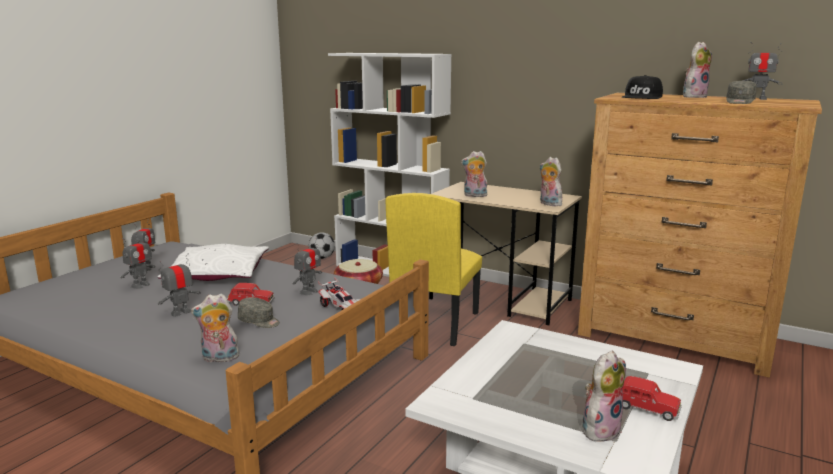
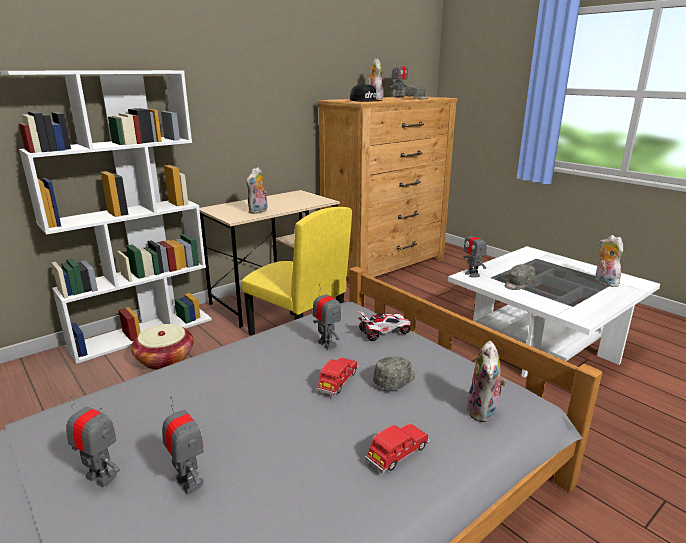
camera: 70 degrees left, 5 degrees up
(180, 312) = (337, 438): toy robot -> toy robot (472, 274)
(218, 274) = (209, 402): white pillow -> none
(322, 257) = (32, 369): football -> none
(517, 361) = (518, 284): none -> grey cap
(548, 204) = (314, 199): plush toy -> none
(645, 409) = (579, 268): red toy car -> red toy car (397, 455)

